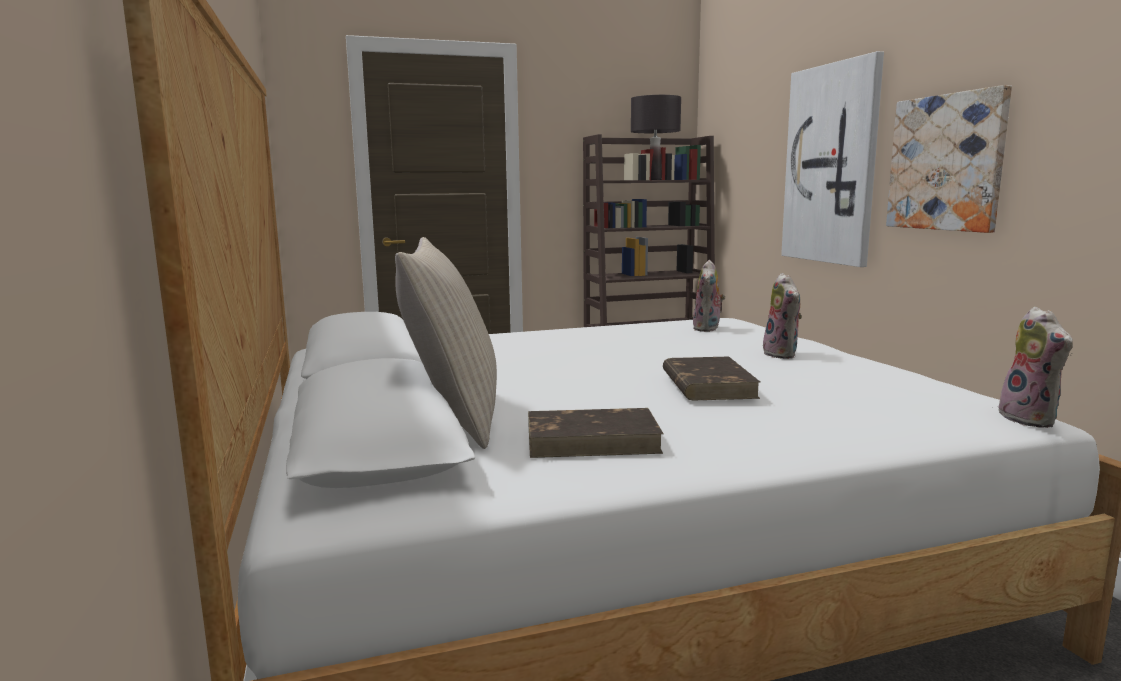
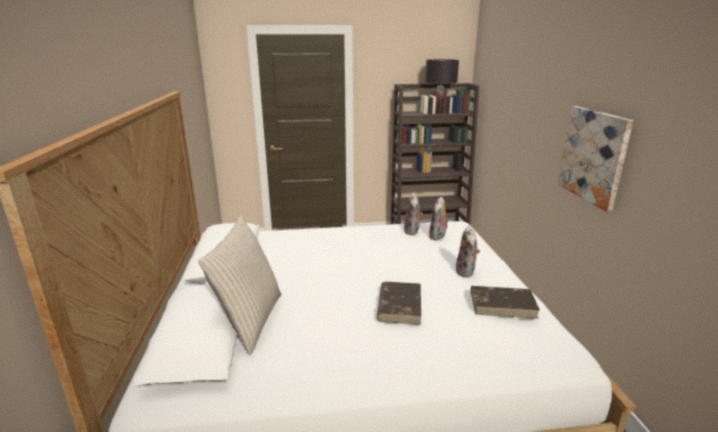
camera: 10 degrees right, 10 degrees up
(593, 439) = (310, 352): brown book -> brown book (503, 304)
(831, 164) = (536, 130): picture -> none
(1031, 419) = (574, 364): plush toy -> plush toy (412, 231)

